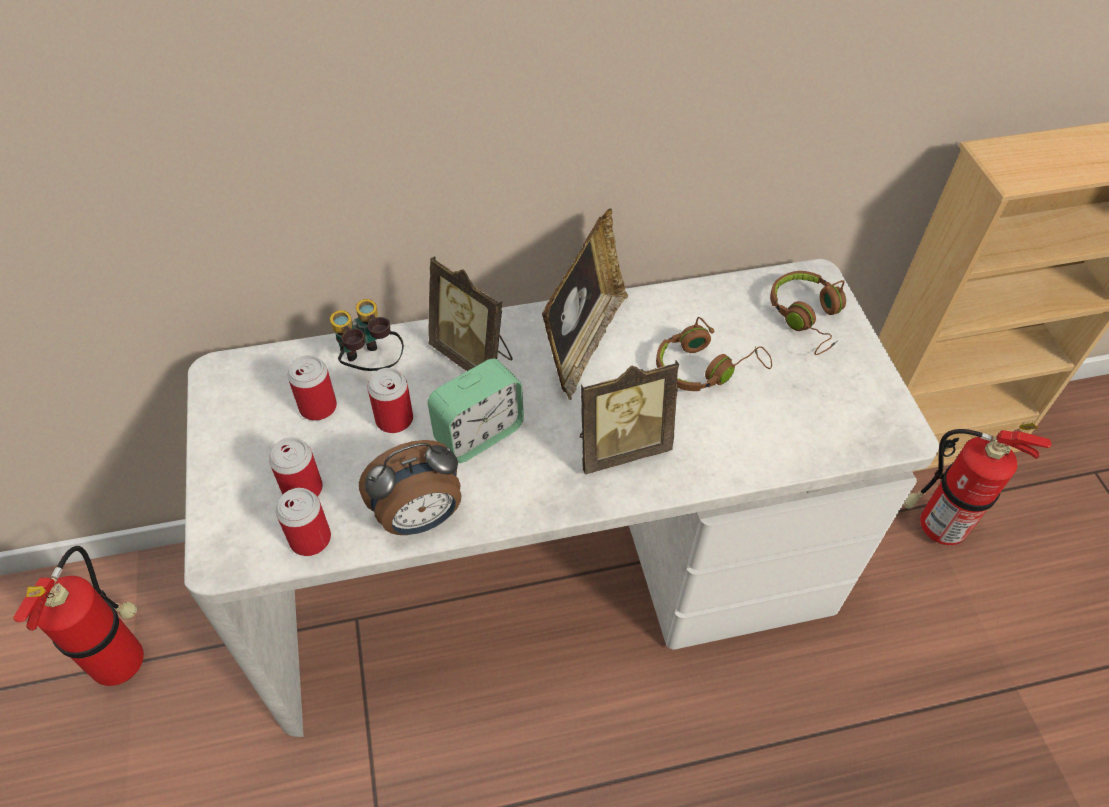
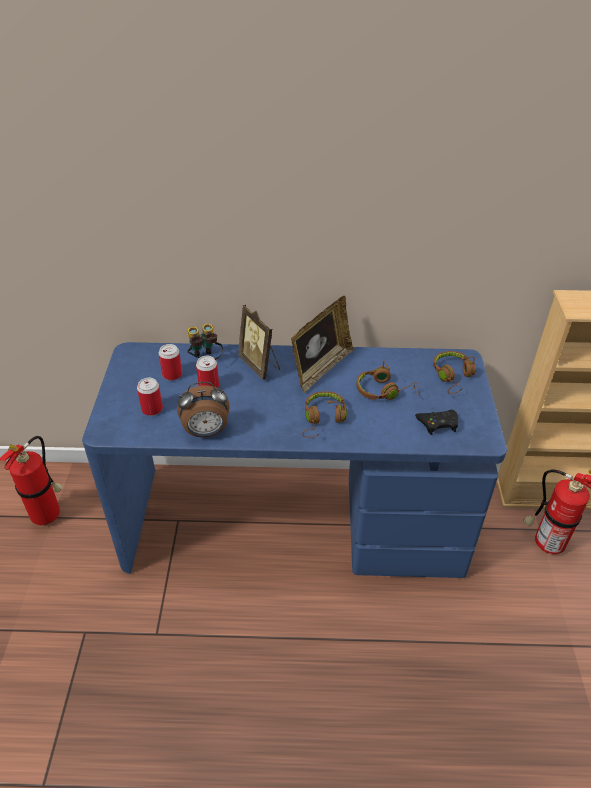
camera: 15 degrees right, 10 degrees down
(310, 539) = (148, 431): can -> none
(478, 434) = (250, 400): alarm clock -> none
(550, 576) = (294, 521): white desk -> blue desk
(620, 447) = (323, 419): picture frame -> brown headphones
(814, 416) = (438, 424): none -> black game controller

